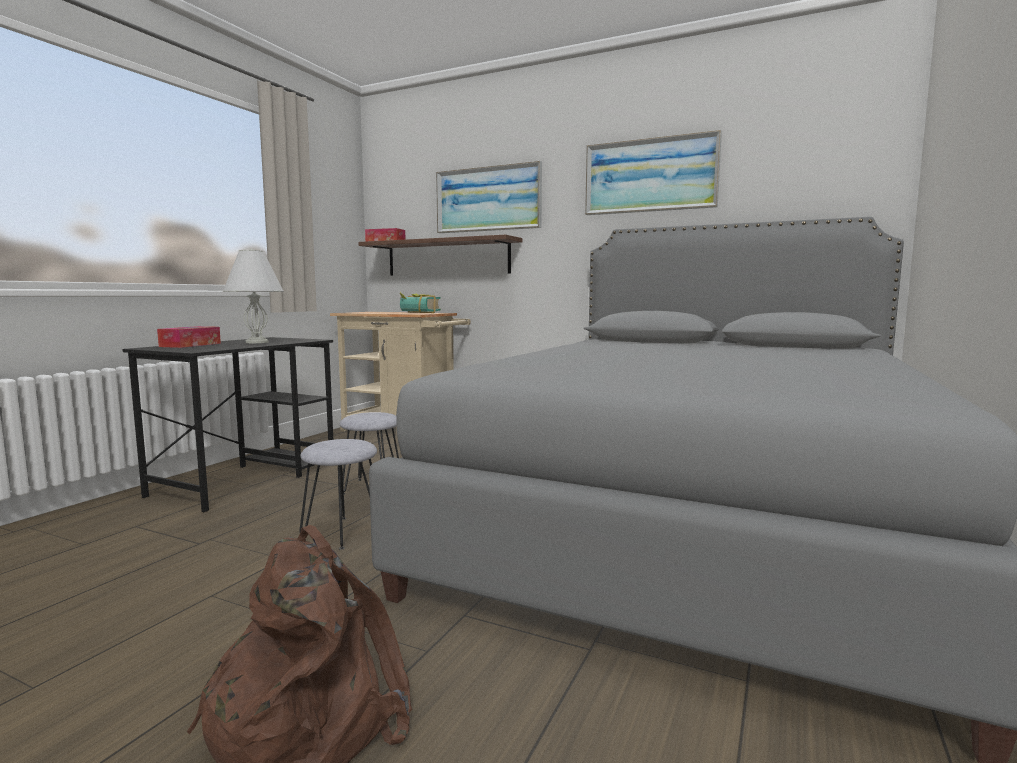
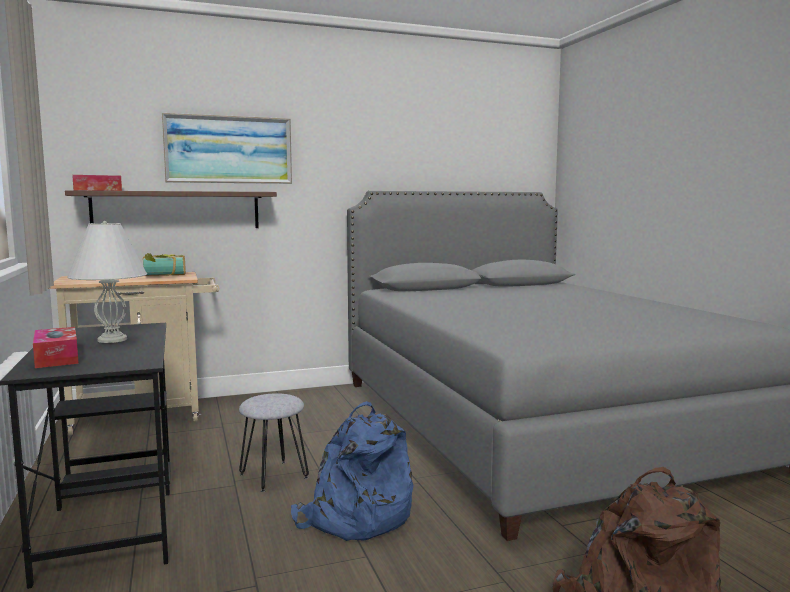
camera: 45 degrees left, 0 degrees up
(343, 532) = (355, 517): grey stool -> blue backpack
(650, 175) = (391, 145): picture -> none

